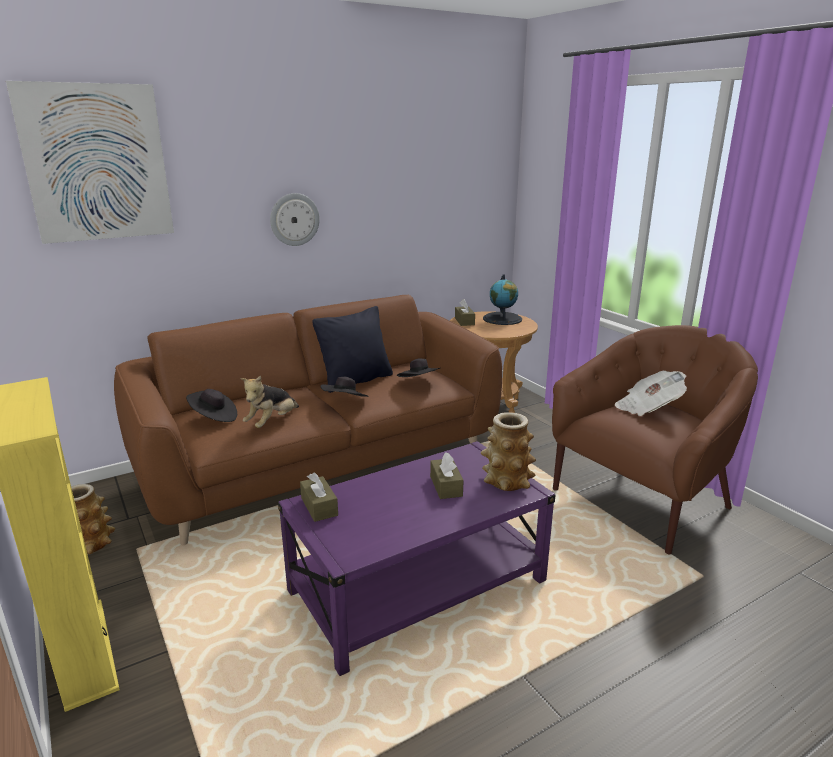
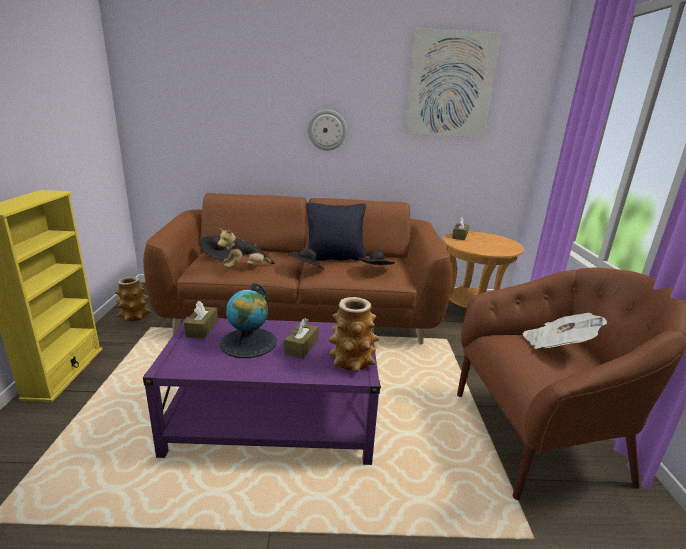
camera: 30 degrees right, 0 degrees up
(97, 163) = (194, 74): picture -> picture (450, 85)
(502, 319) = (495, 241): globe -> globe (248, 342)

